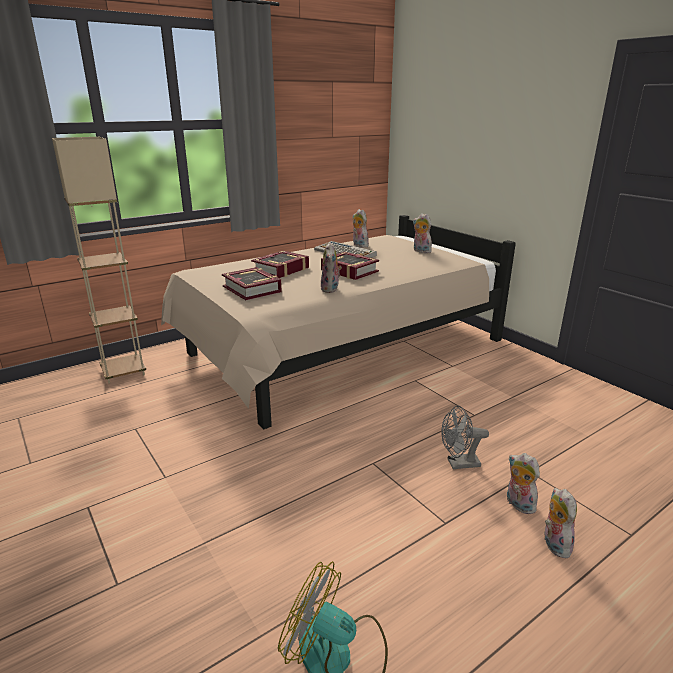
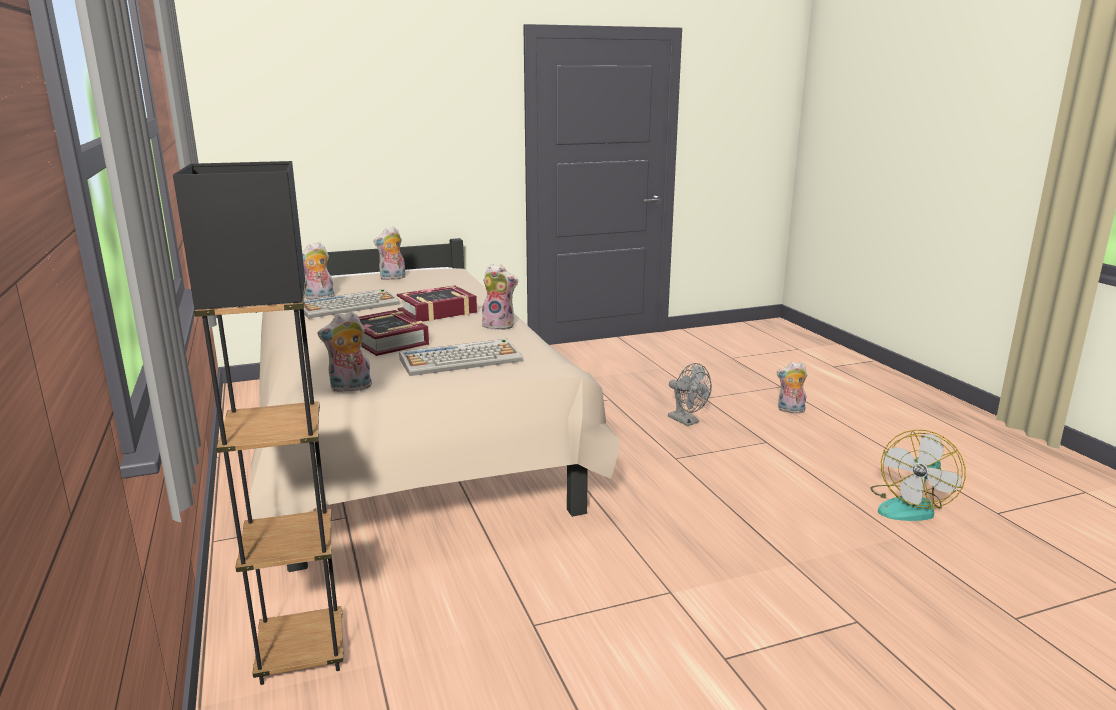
camera: 75 degrees left, 5 degrees down
(123, 372) = (301, 652): beige floor lamp -> black floor lamp
(252, 289) = (461, 360): book -> keyboard
(458, 464) = (687, 421): grey fan -> grey fan turned 45 degrees counterclockwise
(518, 504) = (745, 411): plush toy -> plush toy (350, 388)

